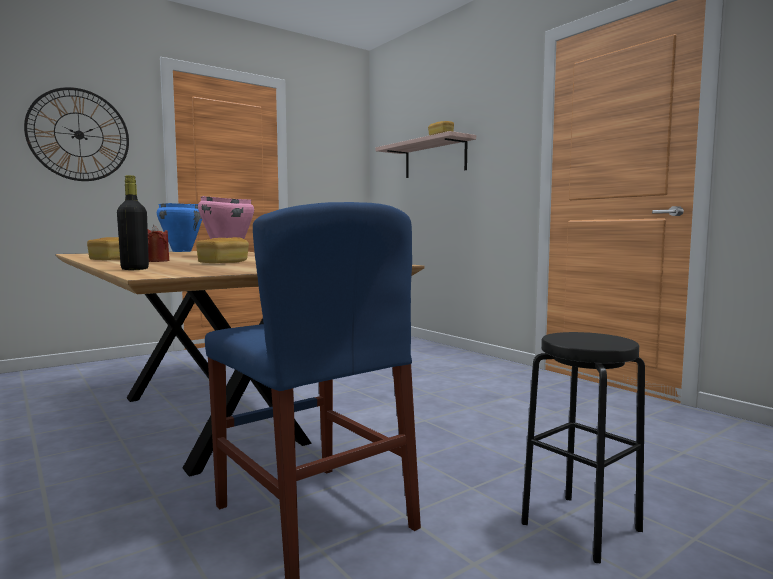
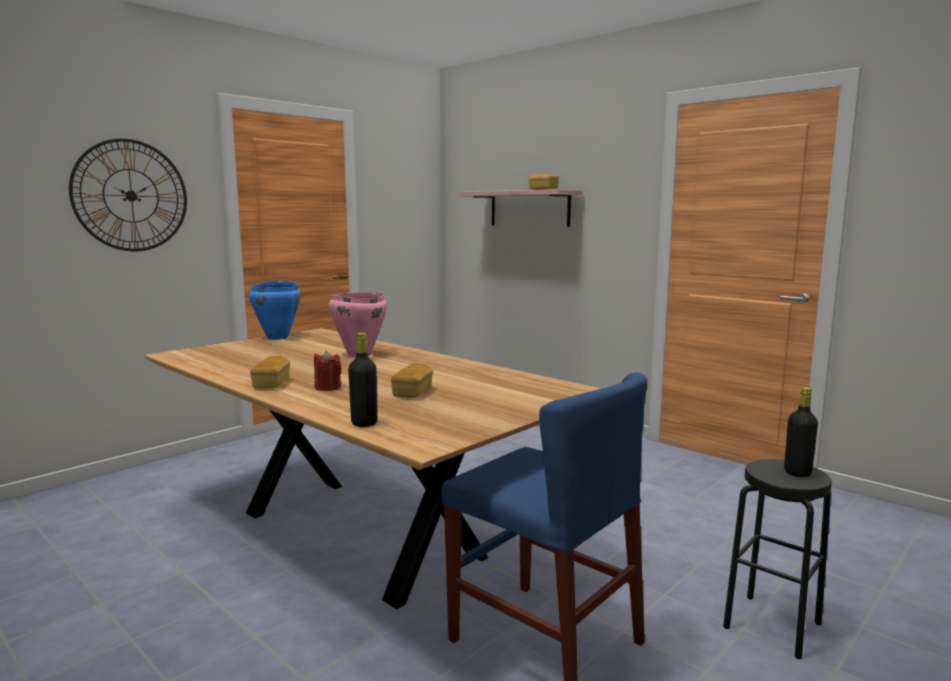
camera: 10 degrees left, 5 degrees up
(601, 340) = (797, 473): none -> black bottle

